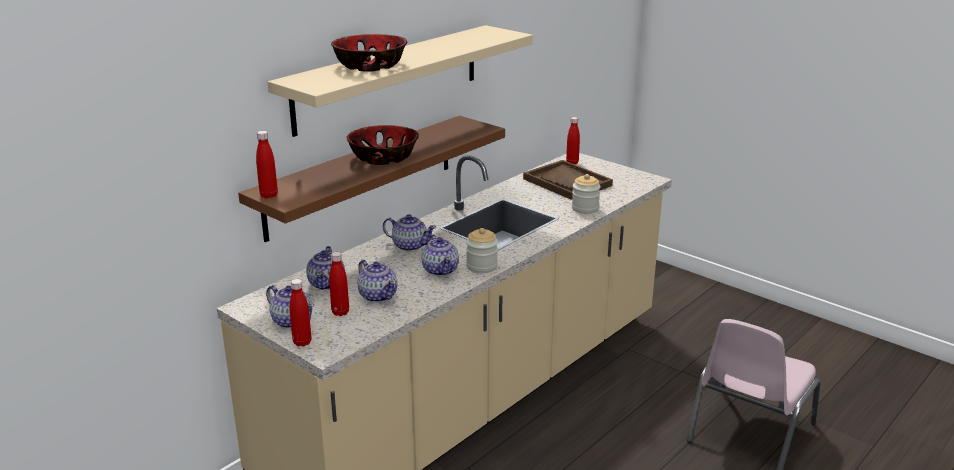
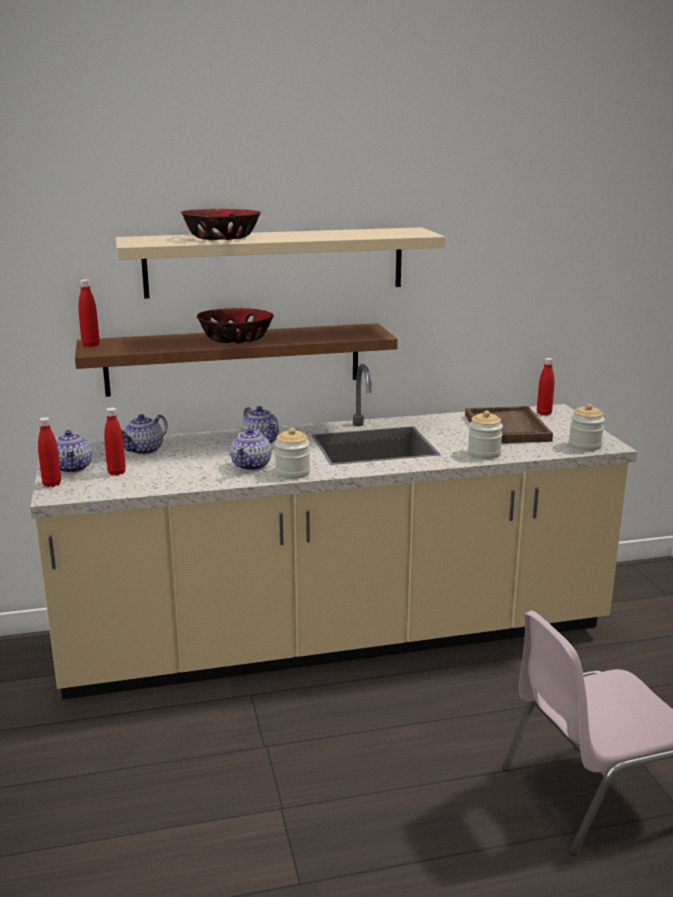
camera: 35 degrees right, 5 degrees down
(378, 296) = (166, 469): teapot -> none
(636, 183) = (584, 446): none -> jar

